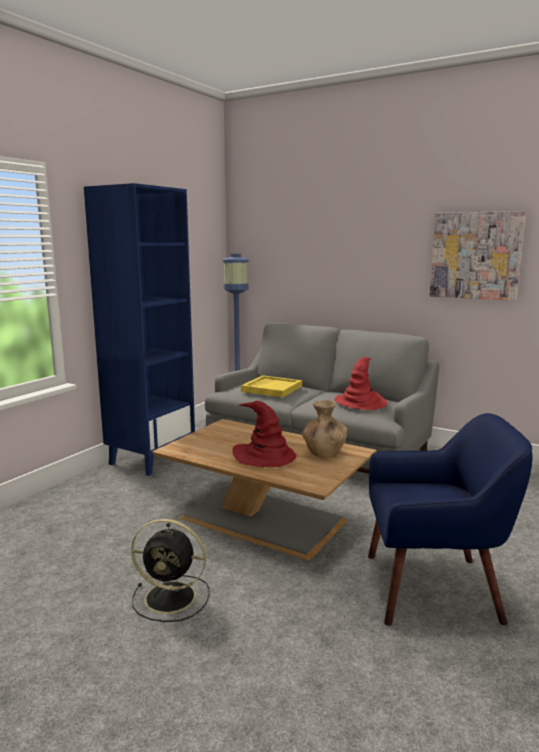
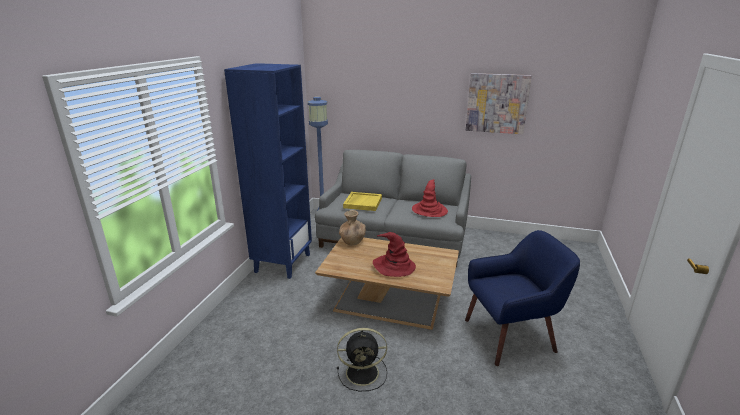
camera: 15 degrees left, 10 degrees up
(324, 453) = (429, 257): brown vase -> brown vase (352, 241)

